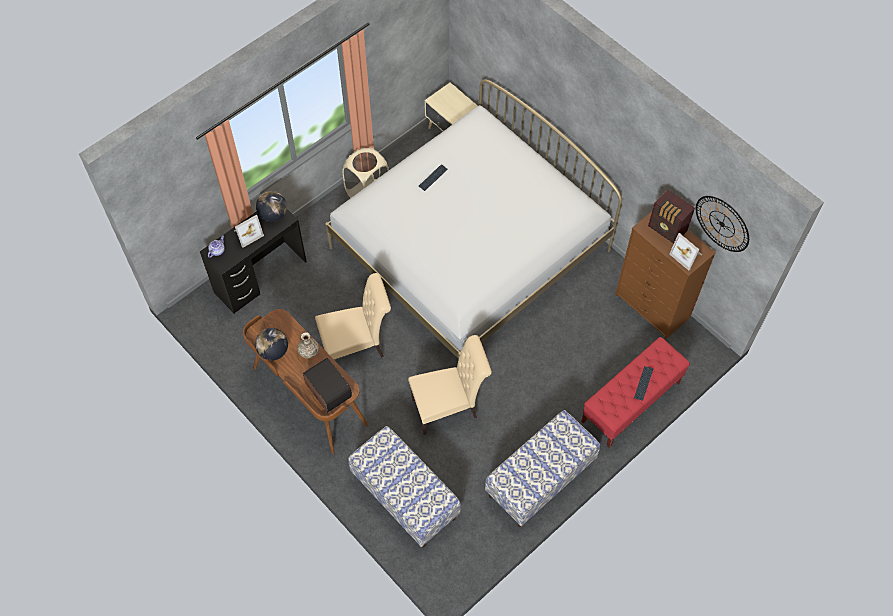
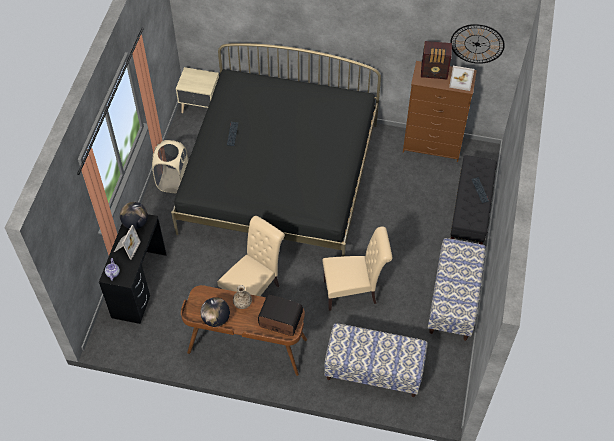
camera: 35 degrees left, 5 degrees down
(449, 407) = (353, 292): beige chair -> beige chair turned 45 degrees clockwise
(470, 249) = (280, 178): white bed -> black bed
(630, 402) = (469, 214): red bench -> black bench

